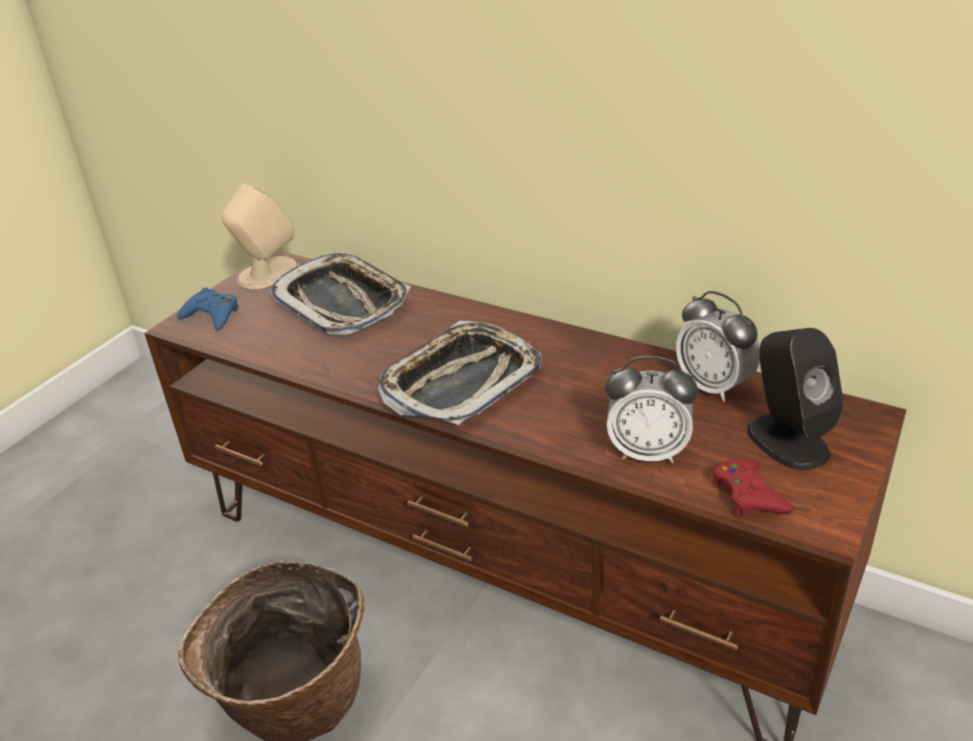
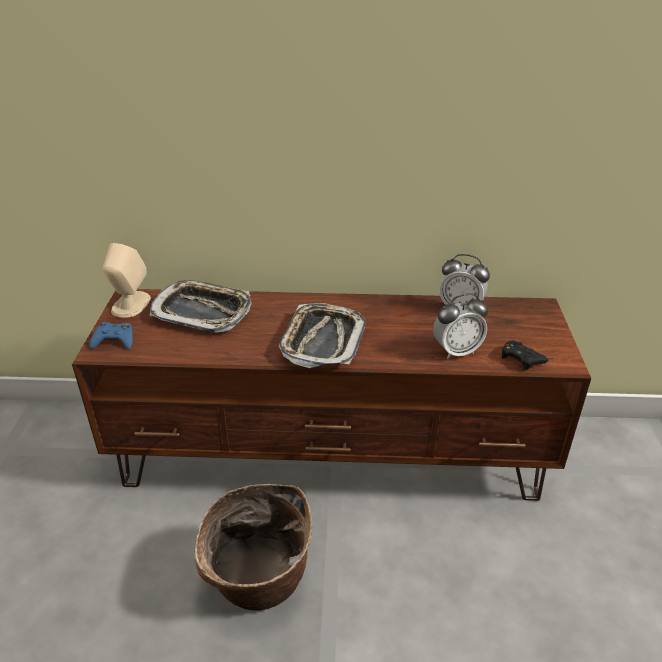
camera: 30 degrees left, 0 degrees up
(748, 494) = (521, 358): red game controller -> black game controller
(787, 440) = (517, 327): black speaker -> none

